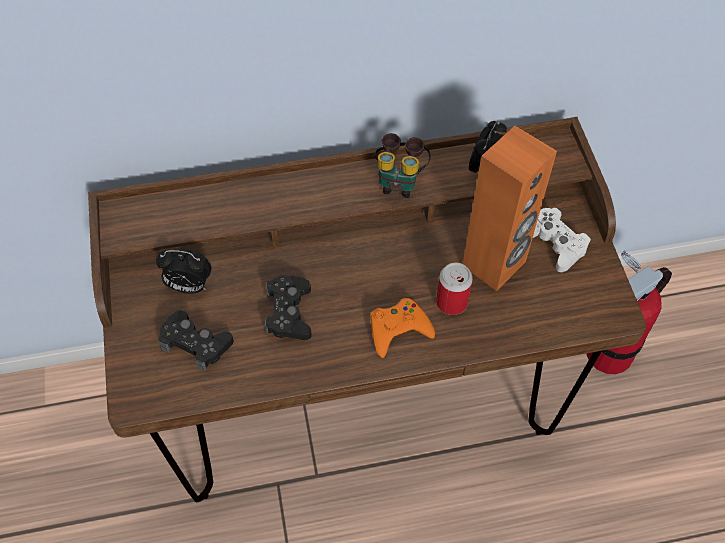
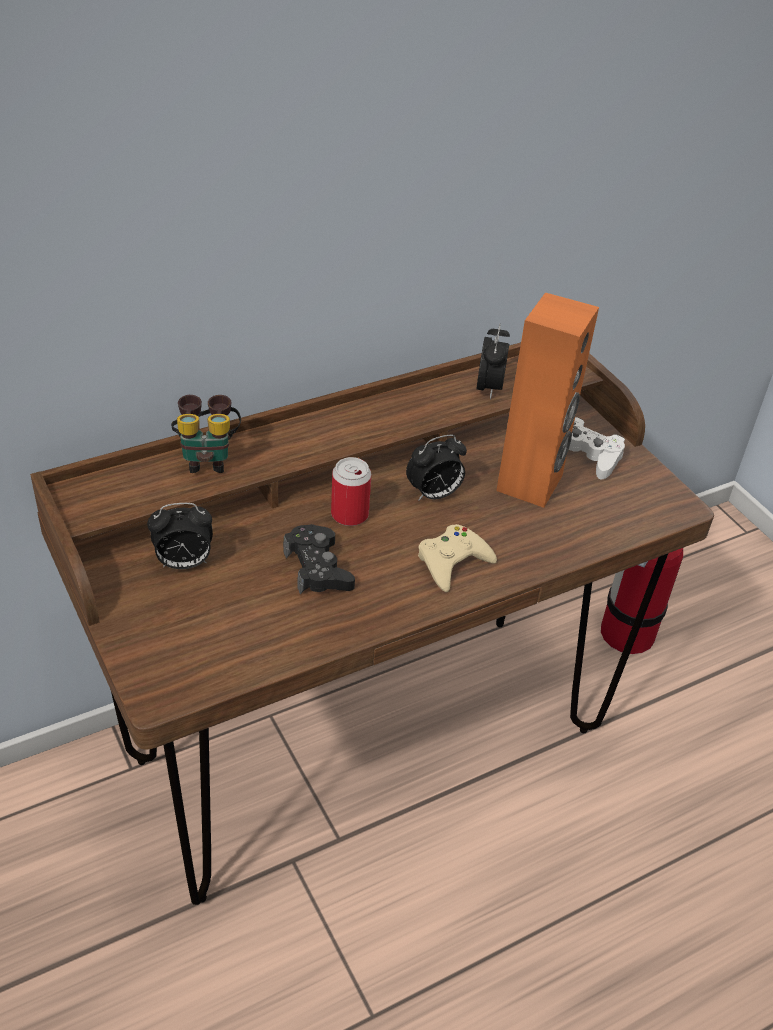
camera: 20 degrees left, 15 degrees down
(196, 344) = (216, 620): black game controller -> none
(398, 330) = (452, 562): orange game controller -> beige game controller
(399, 181) = (402, 413): binoculars -> binoculars (207, 458)
(408, 259) = (434, 495): none -> alarm clock
(451, 302) = (500, 526): can -> can (349, 514)

